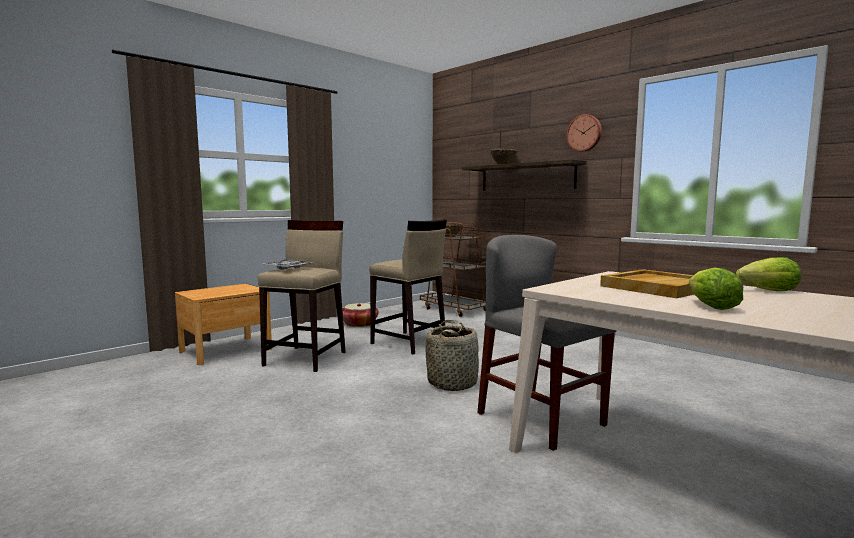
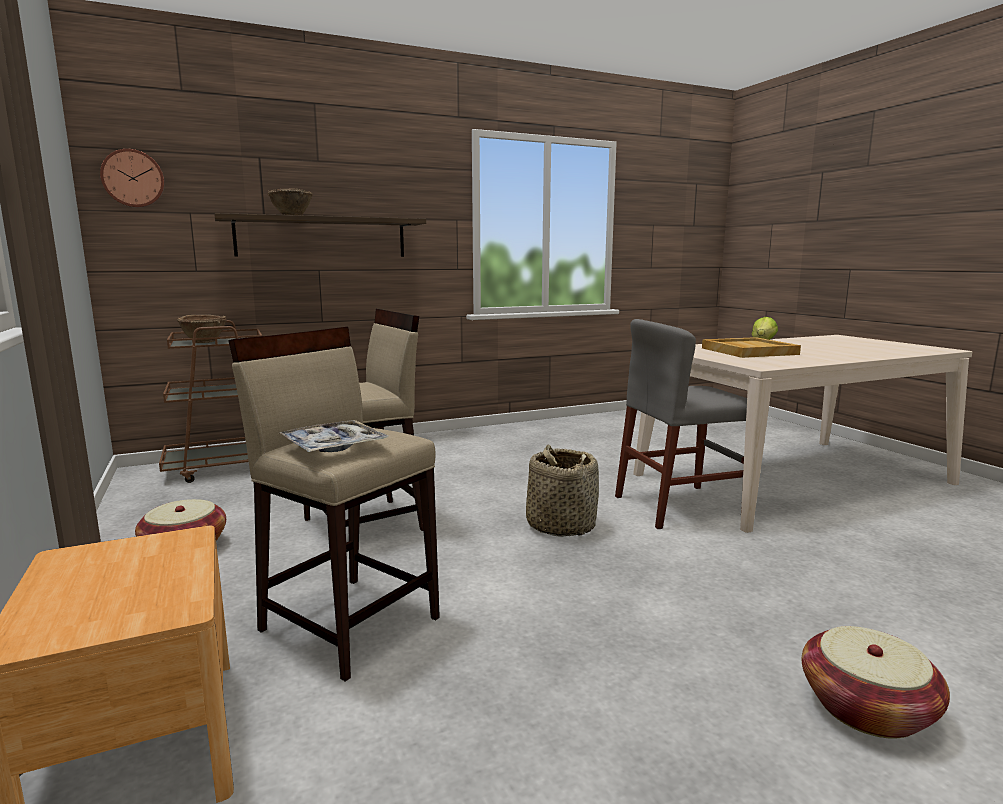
camera: 70 degrees left, 5 degrees up
(240, 487) = (866, 708): none -> basket
(584, 133) = (409, 183): wall clock -> wall clock (133, 178)
(711, 307) = (833, 355): lettuce -> none

